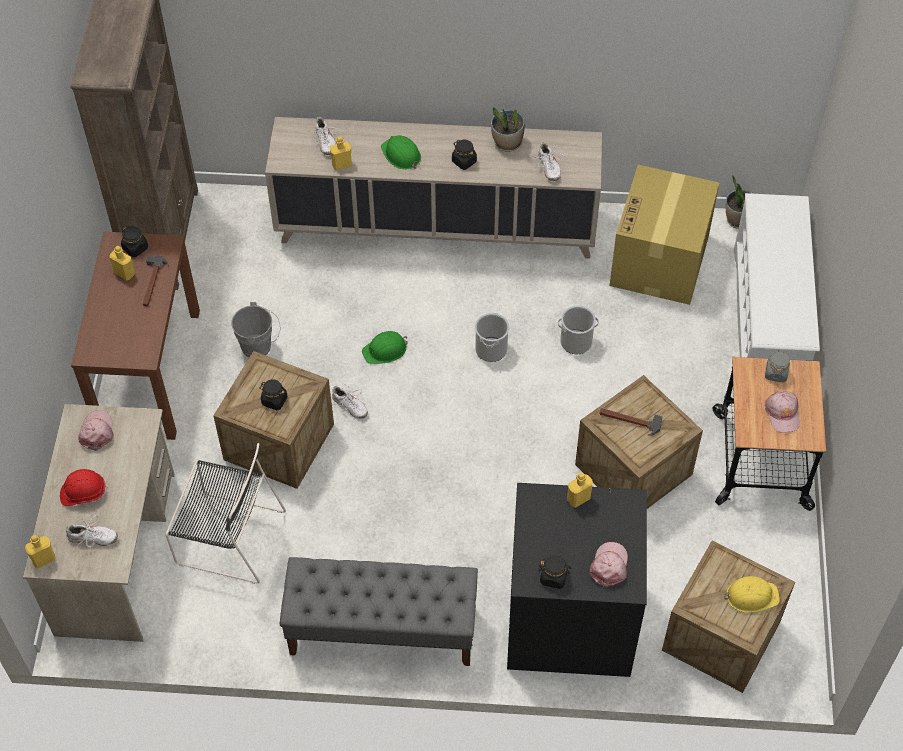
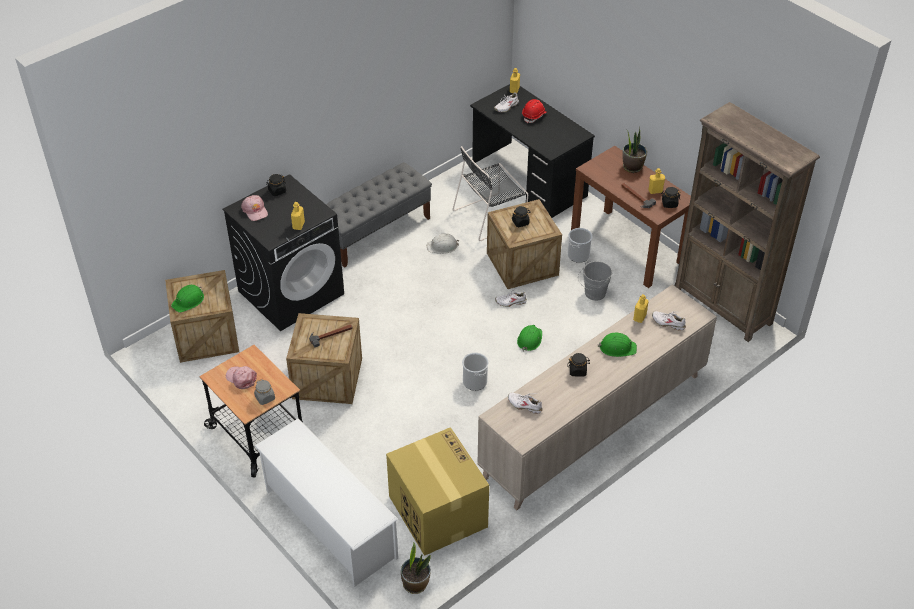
camera: 135 degrees right, 10 degrees down
(97, 432) = (564, 135): pink cap -> none
(117, 553) = (529, 180): beige desk -> black desk
(332, 539) = (442, 246): none -> white hard hat
(507, 143) = (568, 402): potted plant -> potted plant (632, 167)
(576, 342) = (432, 421): bucket -> bucket (578, 255)
(751, 596) = (188, 301): yellow hard hat -> green hard hat

